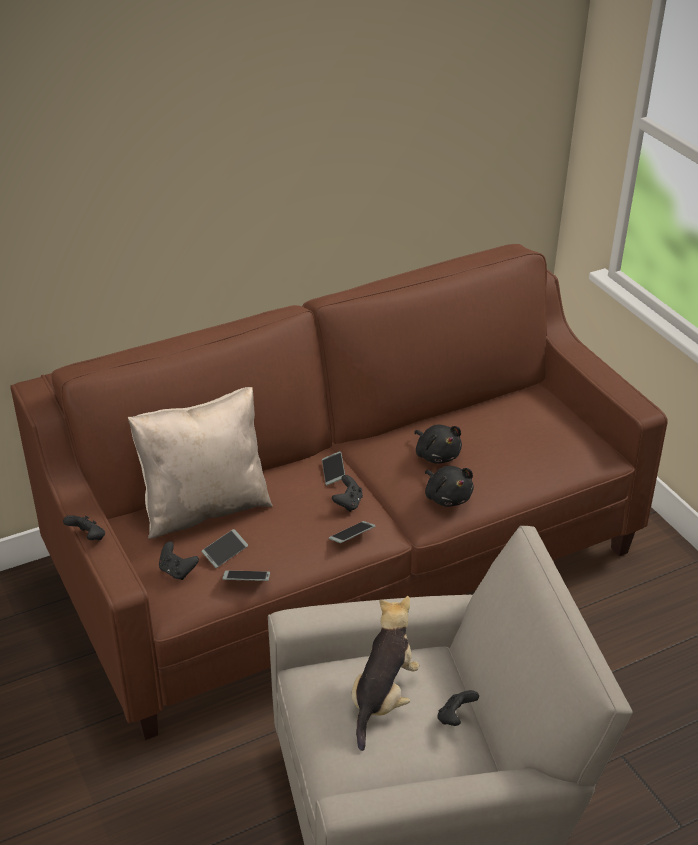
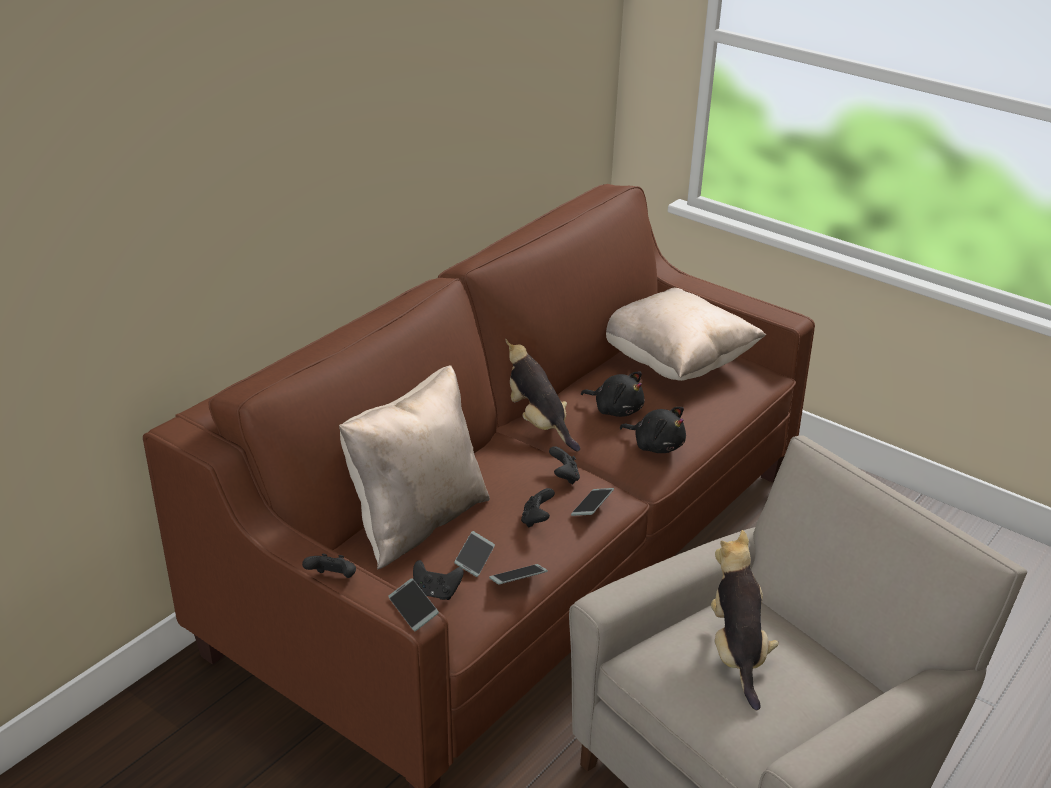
camera: 25 degrees left, 5 degrees down
(333, 472) = (525, 451): phone -> phone (413, 609)
(364, 449) = (536, 423): none -> plush toy
(455, 717) = (818, 648): black game controller -> black game controller (536, 520)
(522, 424) = (673, 362): none -> beige pillow

